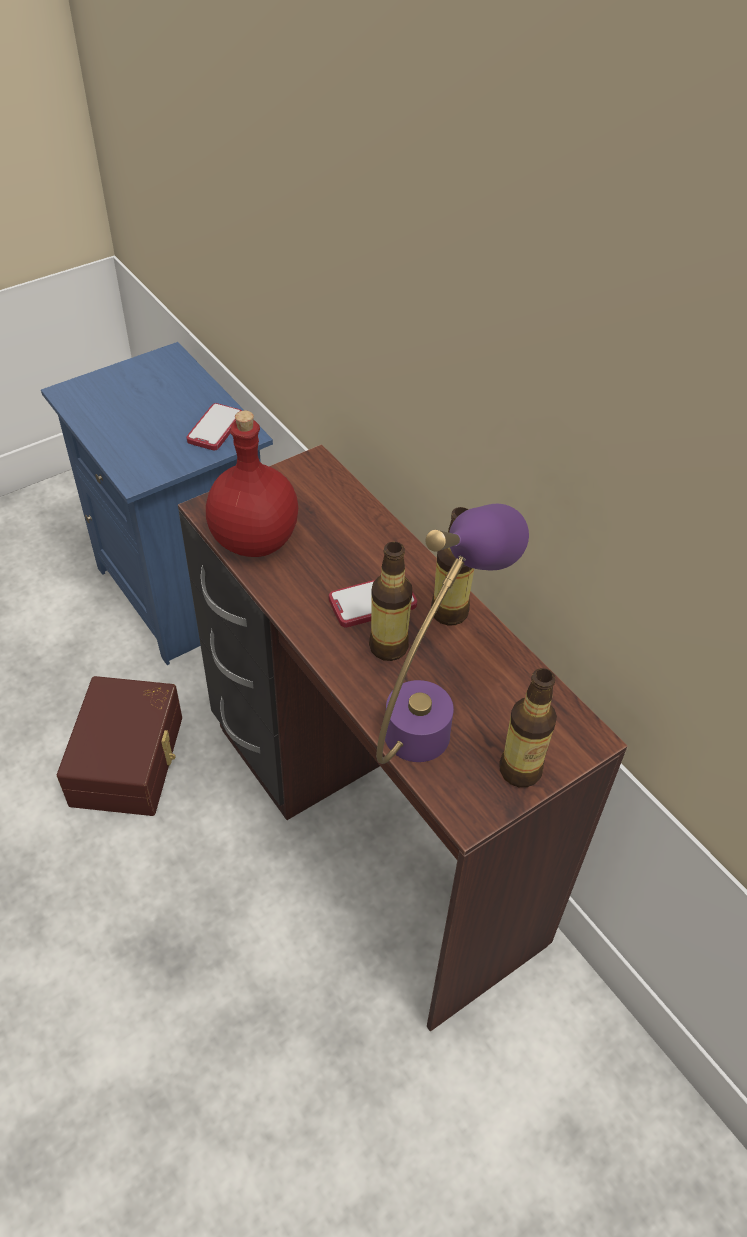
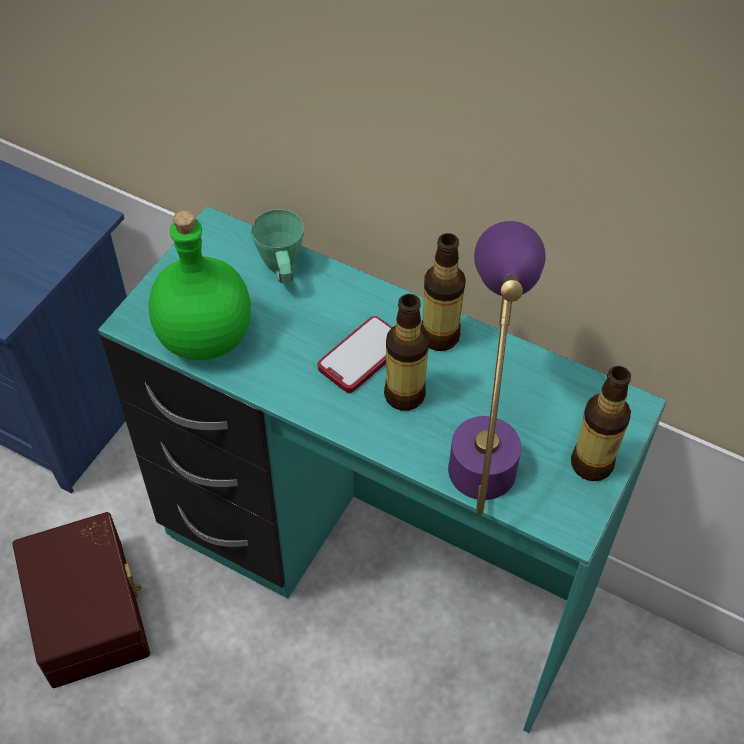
camera: 25 degrees left, 5 degrees up
(215, 428) = (53, 223): phone -> none
(256, 539) = (206, 336): red bottle -> green bottle
(348, 515) = (282, 273): none -> green mug
(368, 831) = (372, 573): brown desk -> turquoise desk

